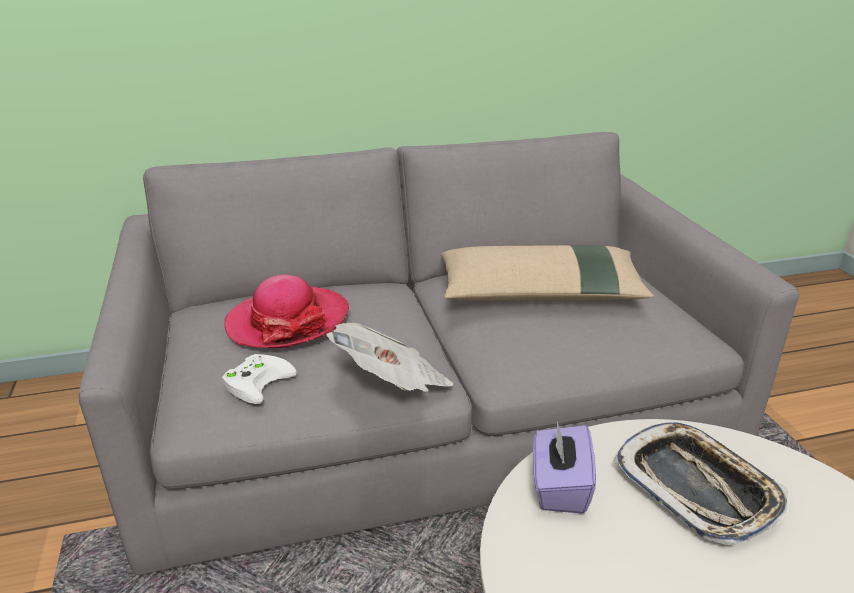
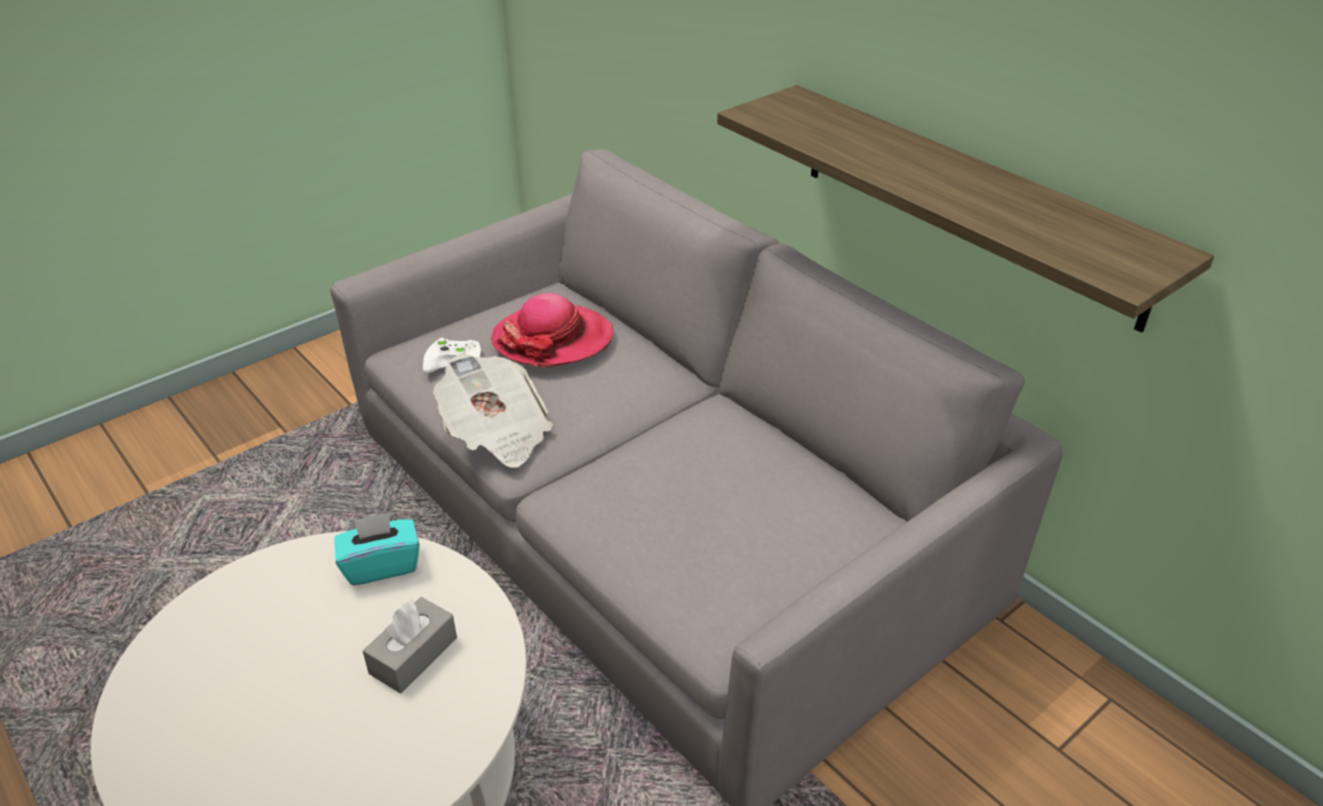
camera: 65 degrees right, 10 degrees up
(518, 51) = (967, 202): none -> shelf
(541, 293) = (726, 479): beige pillow -> none
(559, 488) = (381, 565): purple tissue box -> turquoise tissue box
(696, 487) = (413, 655): tray -> grey tissue box

